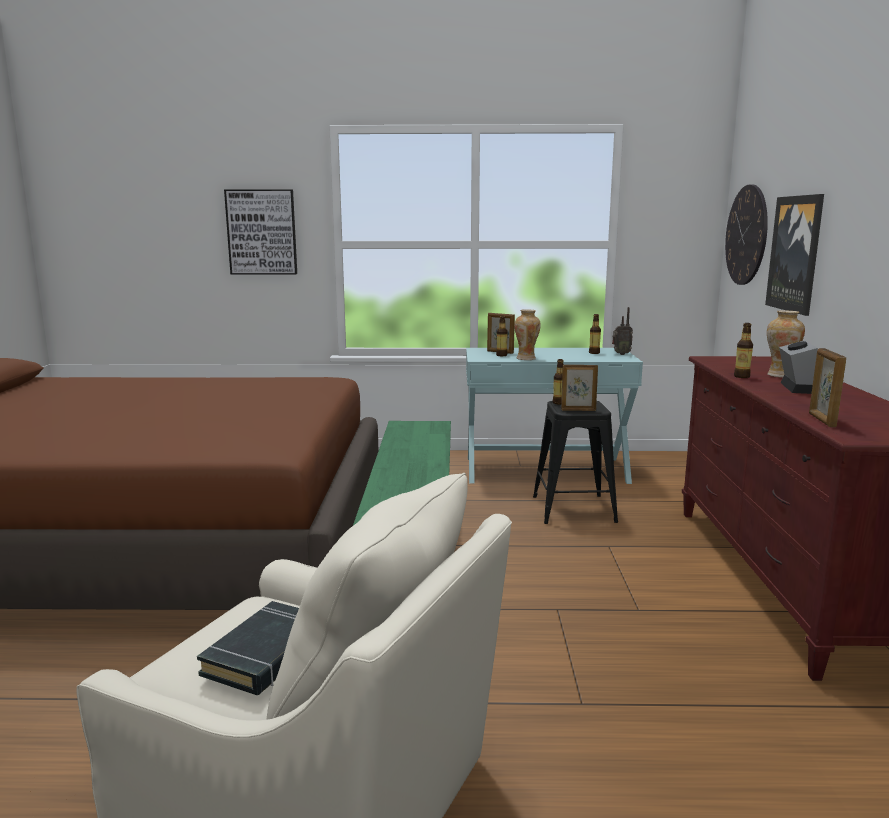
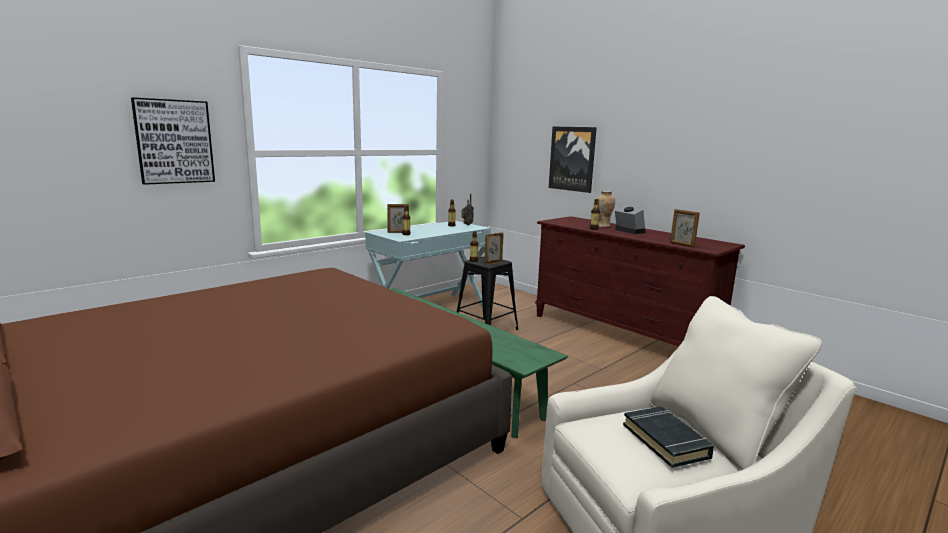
camera: 45 degrees left, 0 degrees up
(526, 358) = (428, 234): vase -> none
(746, 235) = (518, 147): wall clock -> none

